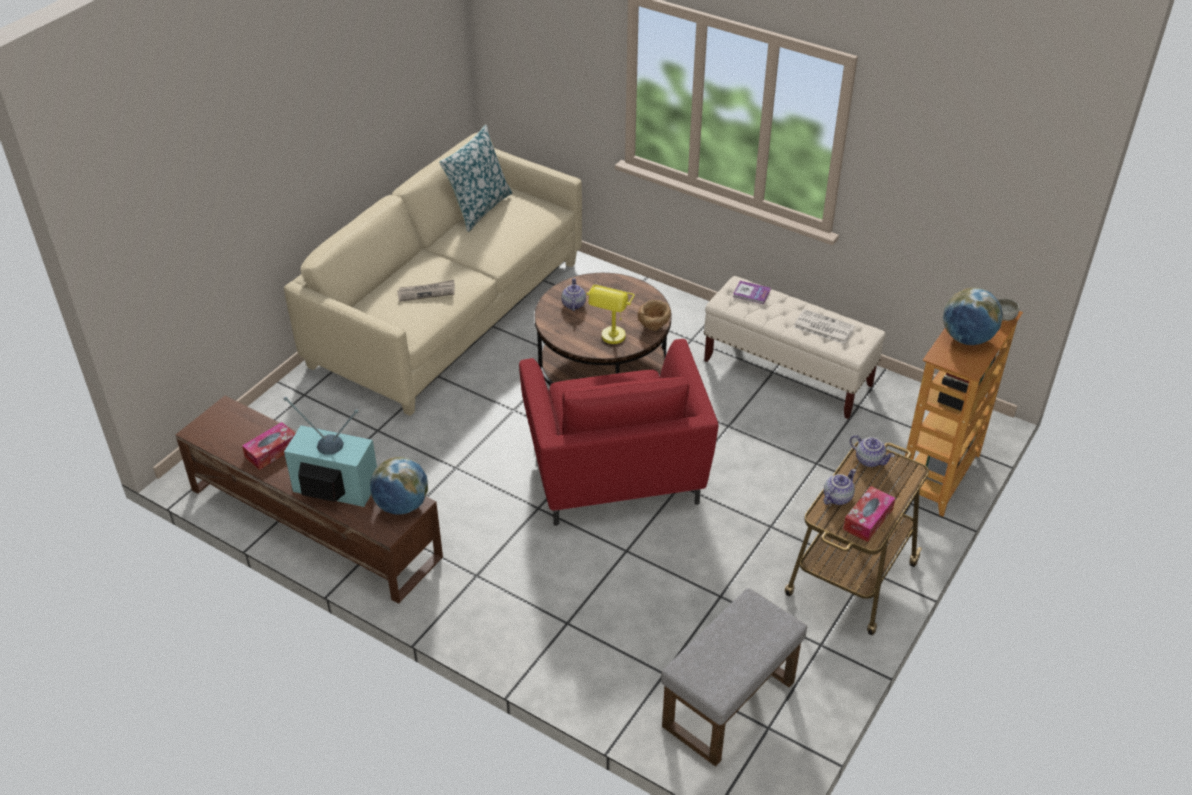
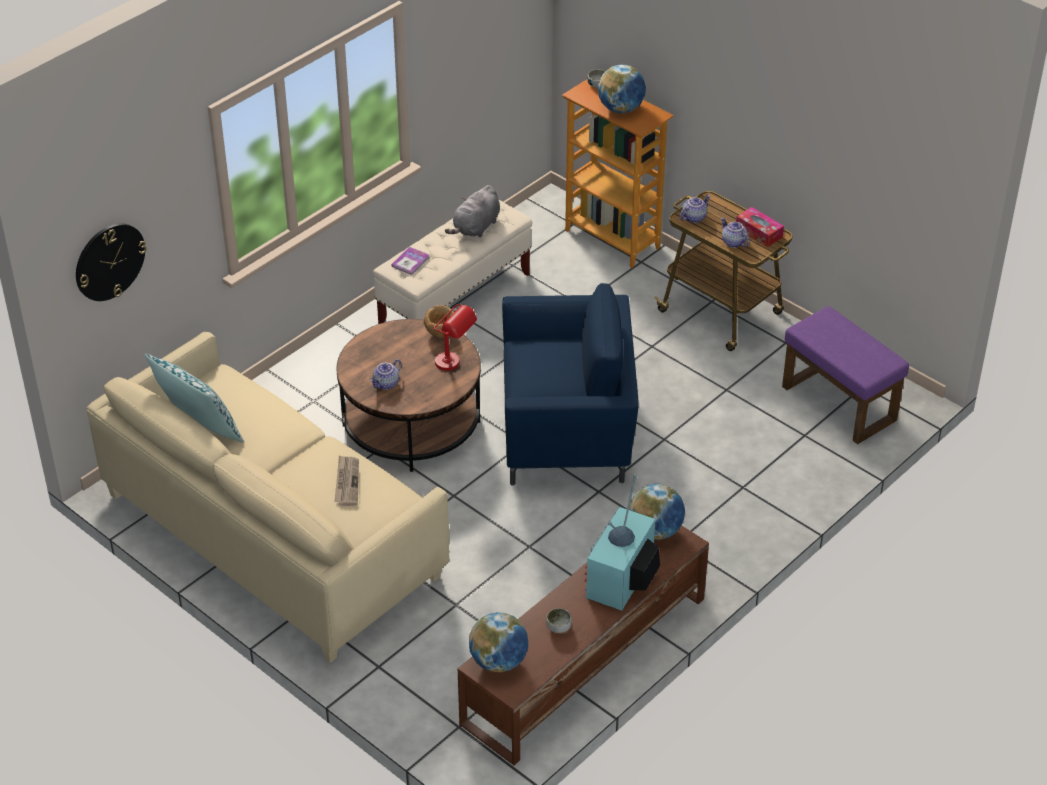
camera: 80 degrees left, 0 degrees up
(230, 419) = (499, 661): none -> globe
(272, 451) = (558, 627): tissue box -> bowl
(522, 50) = (109, 261): none -> wall clock
(573, 304) = (386, 384): teapot -> teapot turned 60 degrees counterclockwise
(611, 341) = (455, 365): yellow table lamp -> red table lamp
(615, 476) = (568, 434): red armchair -> blue armchair
(729, 706) = (840, 403): grey ottoman -> purple ottoman
(822, 327) = (476, 228): newspaper -> grey plush toy

